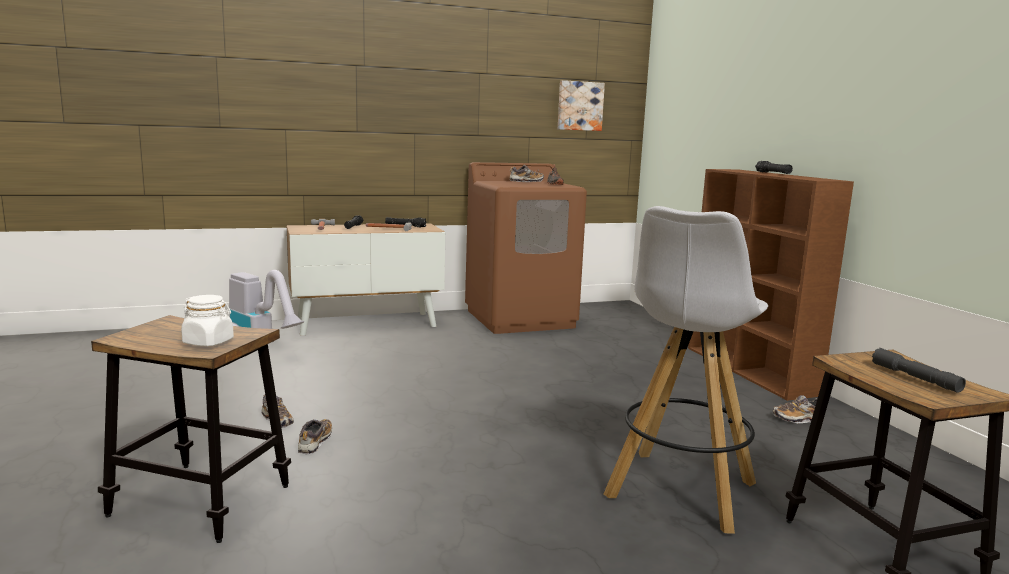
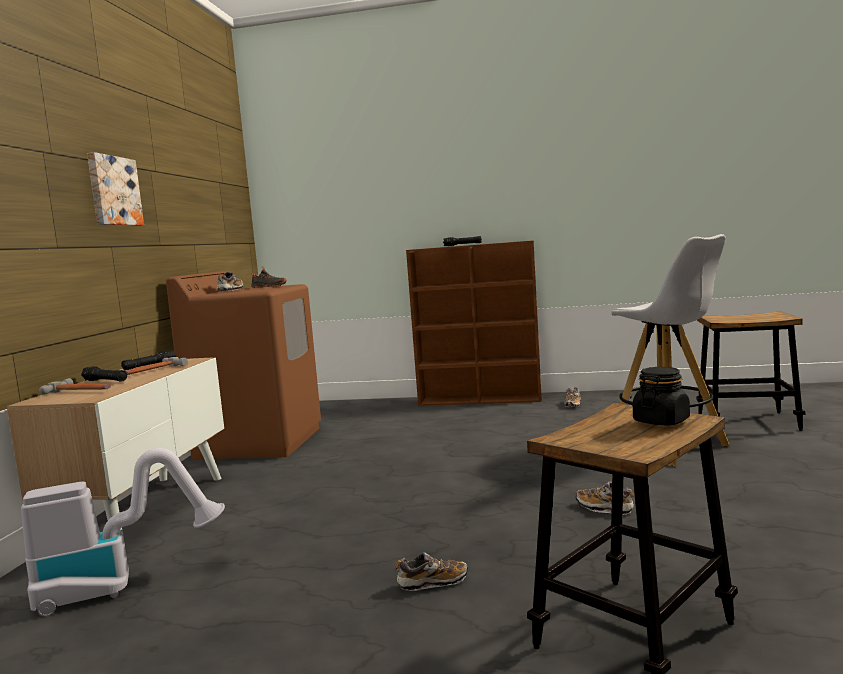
camera: 60 degrees left, 5 degrees down
(208, 342) = (661, 421): white jar -> black jar
(315, 443) = (512, 563): shoe -> shoe (604, 508)
(579, 106) = (220, 209): picture -> picture (113, 191)
(915, 378) = (750, 317): grey flashlight -> none

